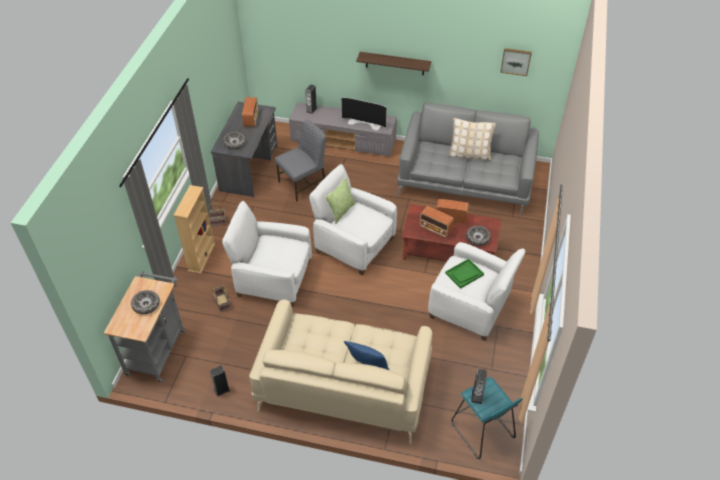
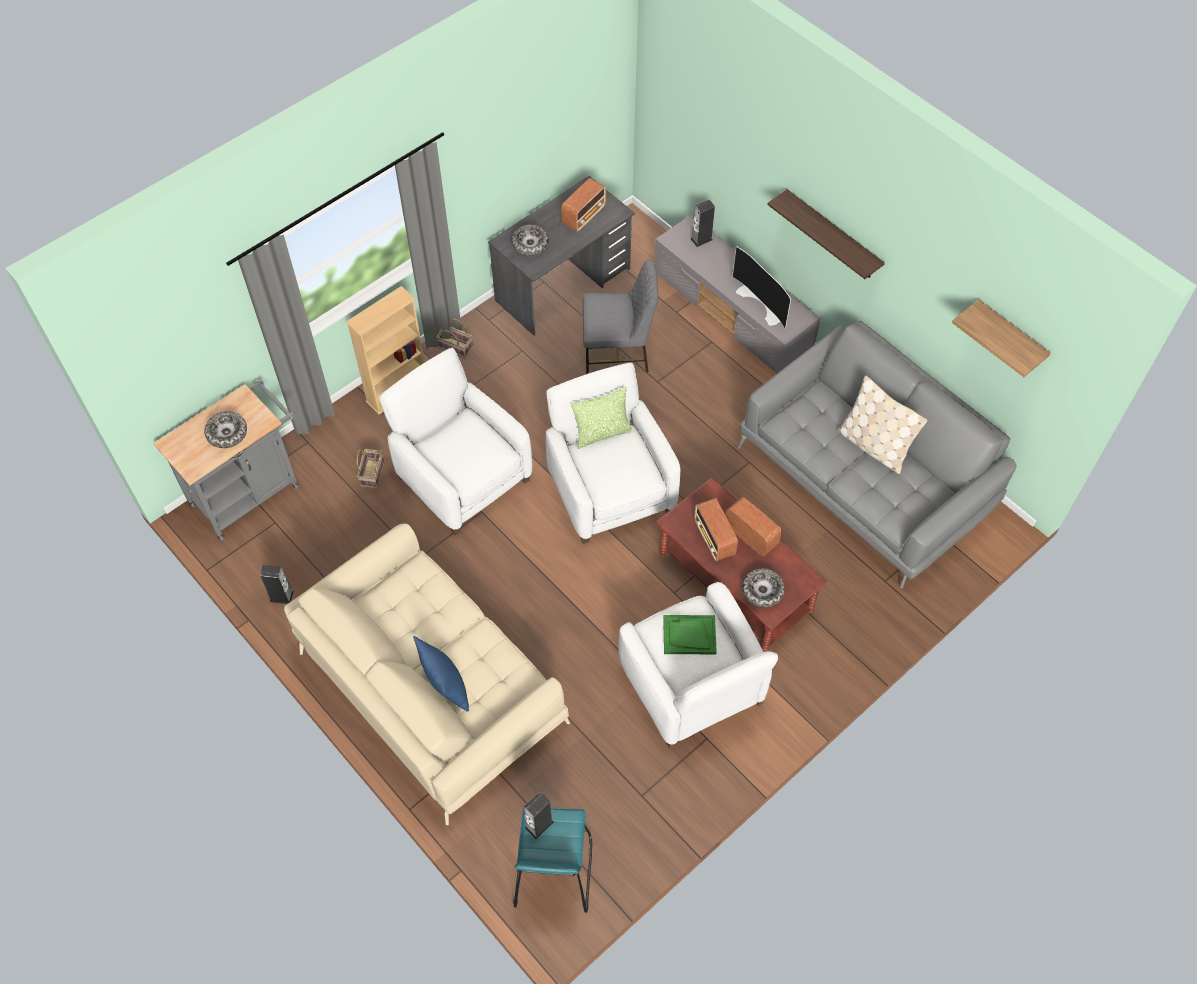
camera: 35 degrees right, 10 degrees up
(515, 61) = (1009, 336): picture -> shelf

